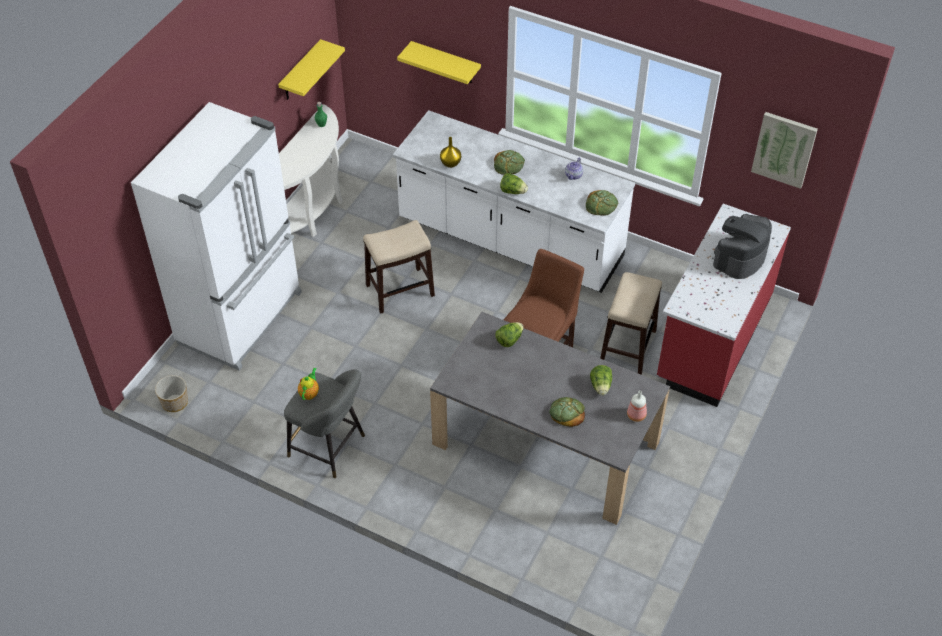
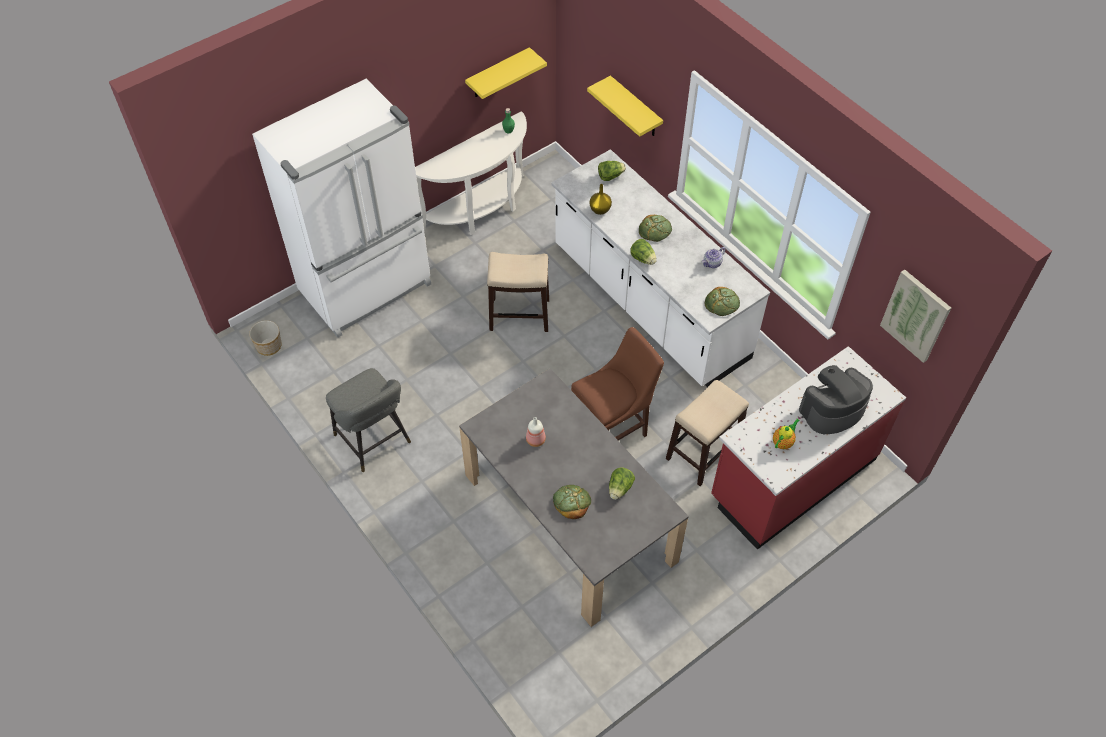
camera: 25 degrees right, 5 degrees up
(309, 393) = (356, 386): teapot -> teapot (783, 442)
(509, 340) = (559, 406): lettuce -> lettuce (610, 176)
(636, 415) = (637, 532): bottle -> bottle (536, 439)

